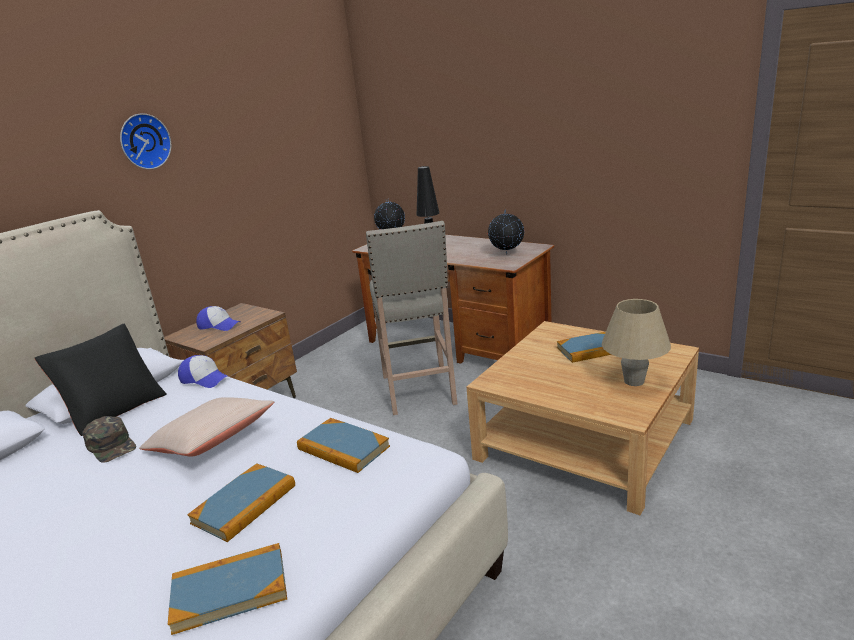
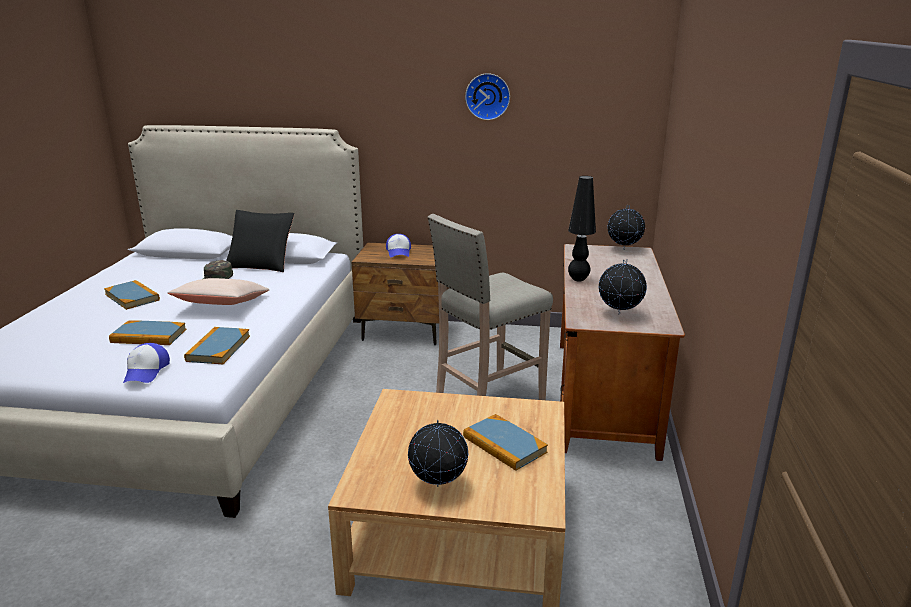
camera: 60 degrees right, 0 degrees up
(144, 141) = (393, 86): wall clock -> wall clock (488, 96)
(204, 379) = (310, 275): cap -> cap (146, 371)
(230, 590) = (63, 356): book -> book (132, 297)
(634, 381) = (438, 485): beige table lamp -> globe

